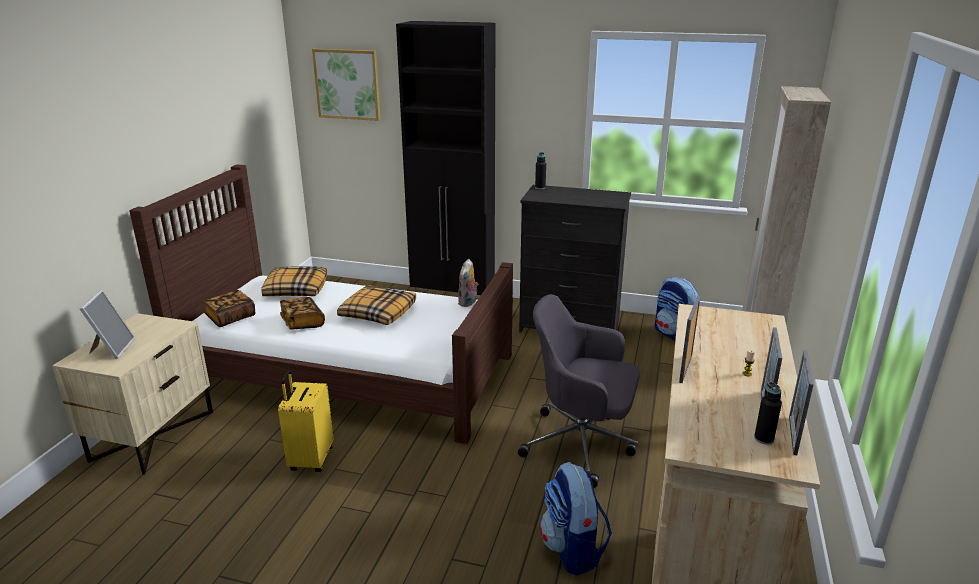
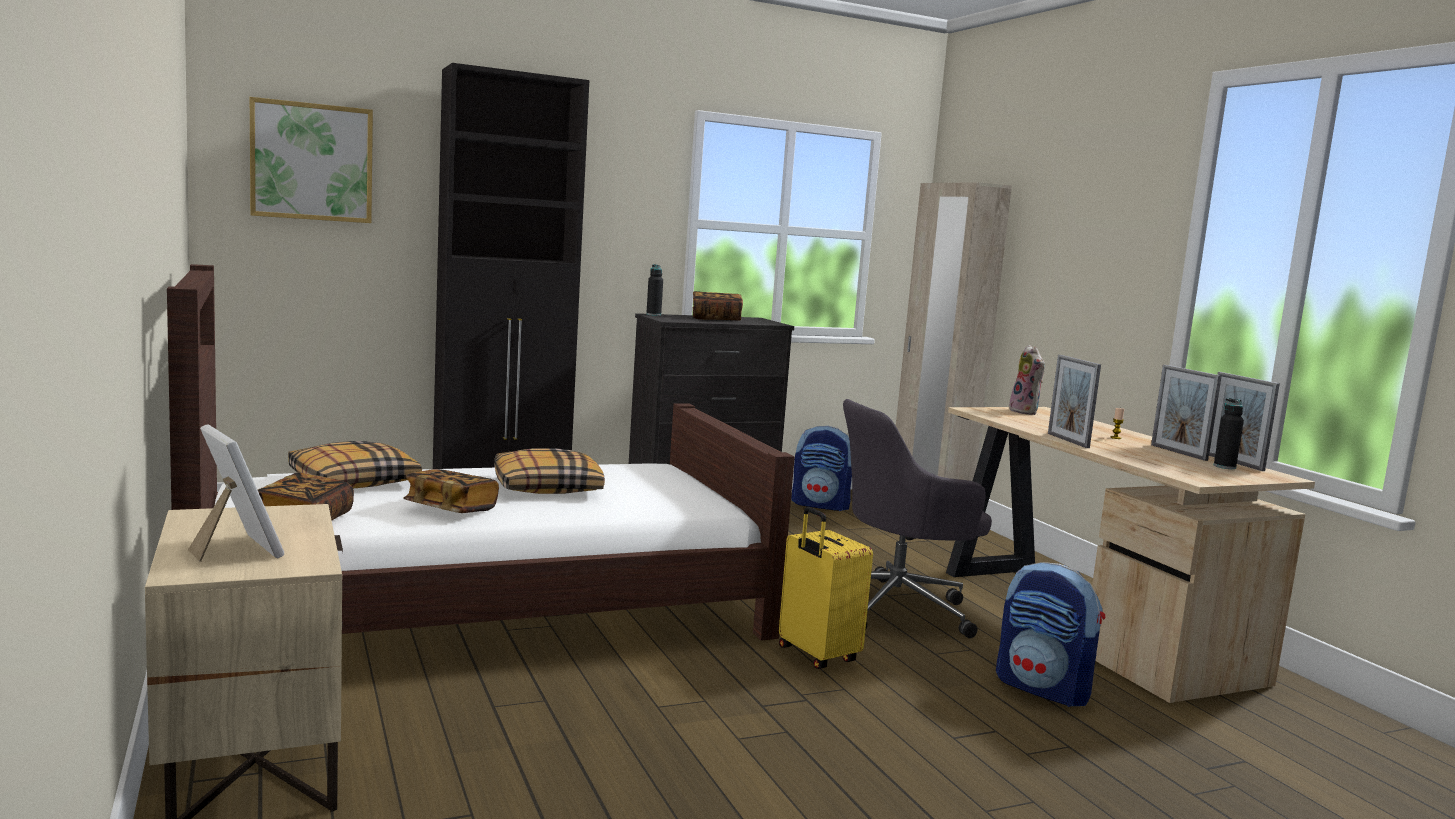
camera: 40 degrees left, 15 degrees down
(310, 459) = (603, 708): yellow suitcase -> yellow suitcase (816, 655)
(468, 303) = (646, 465): plush toy -> plush toy (1026, 412)
(580, 195) = (716, 319): none -> book

